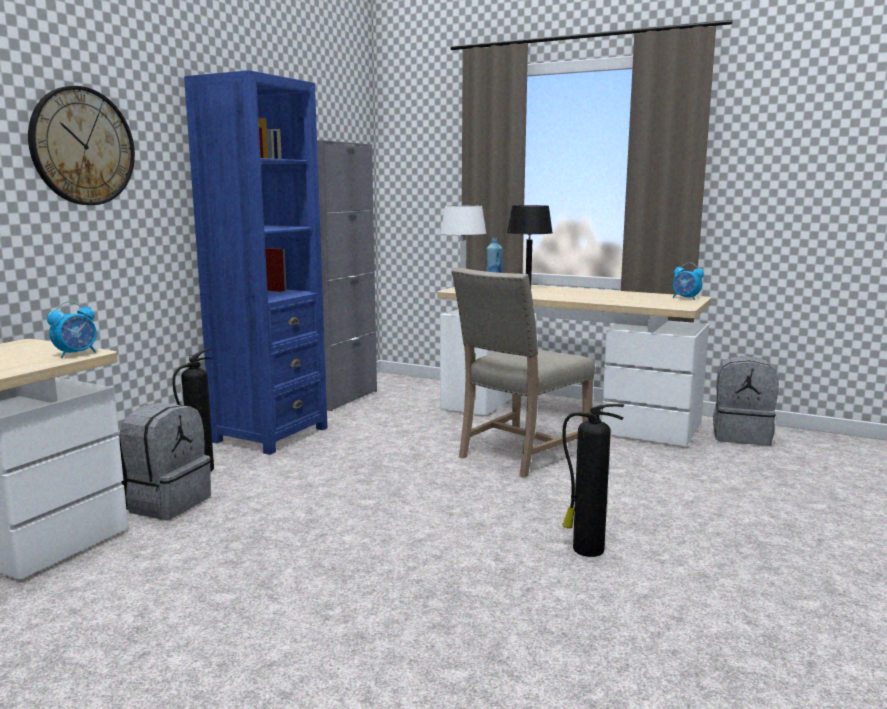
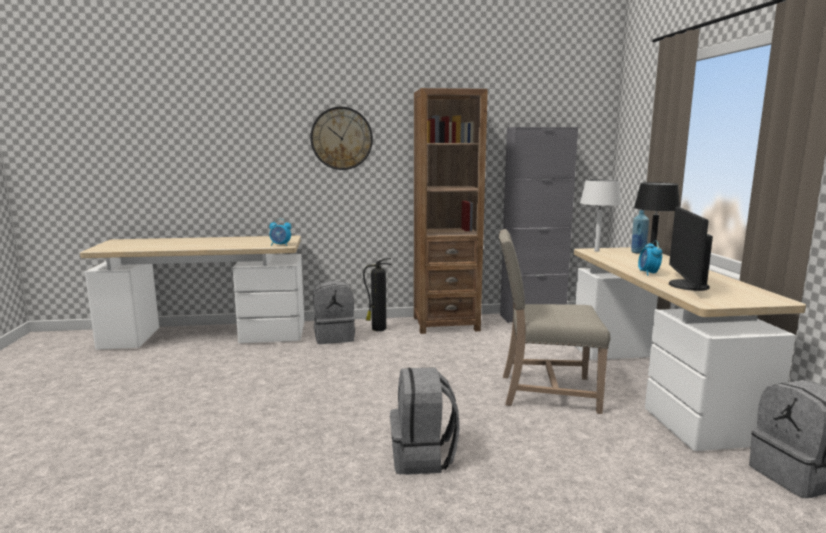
camera: 55 degrees right, 0 degrees up
(270, 434) = (446, 324): blue bookcase -> brown bookcase
(586, 549) = (423, 457): fire extinguisher -> grey backpack
(626, 300) = (686, 285): none -> monitor
(685, 298) = (760, 298): alarm clock -> alarm clock (648, 273)

